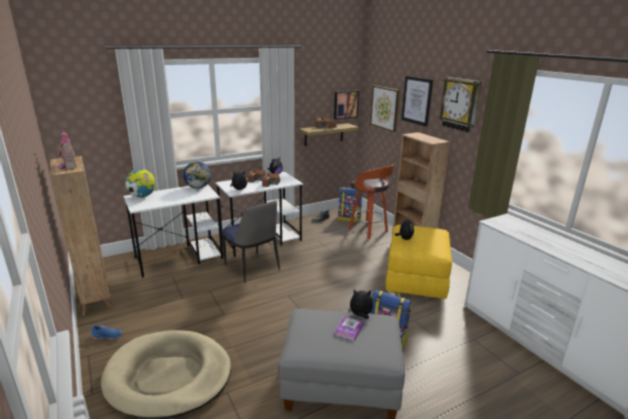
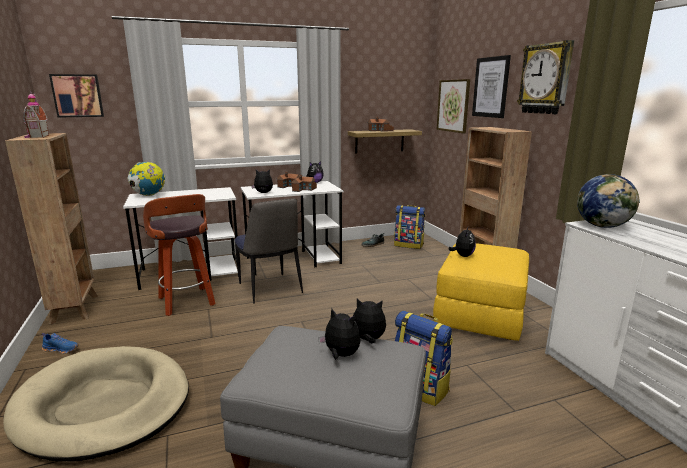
camera: 10 degrees right, 5 degrees down
(198, 187) = (217, 190): globe -> globe (602, 226)
(345, 104) = (407, 105): picture -> picture (78, 96)
(348, 329) = (341, 355): book -> plush toy
(369, 231) = (430, 258): stool -> stool (187, 302)

